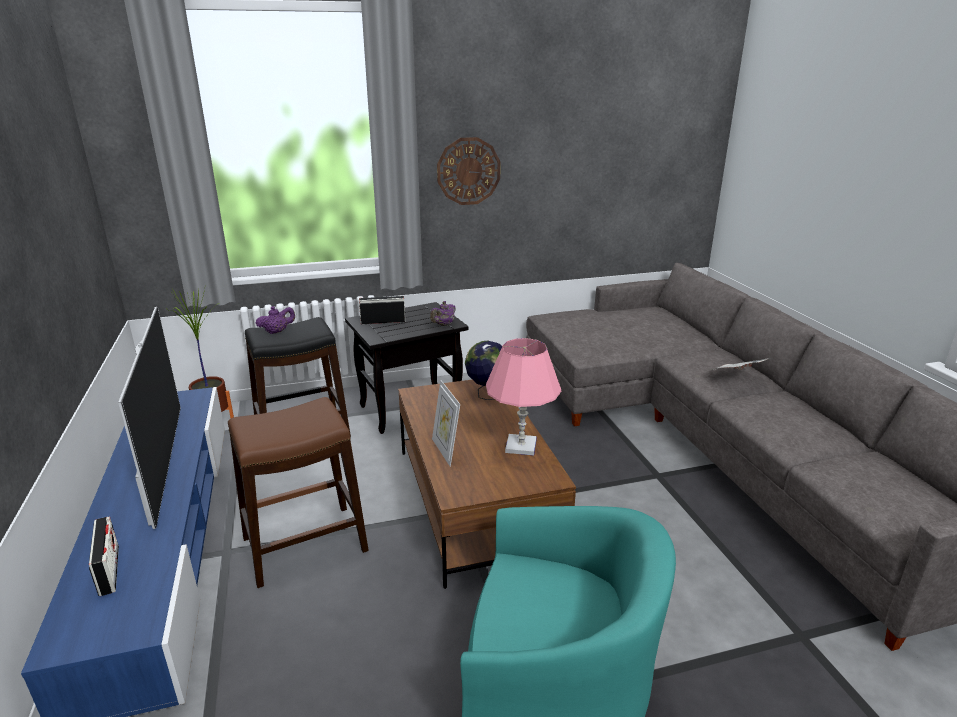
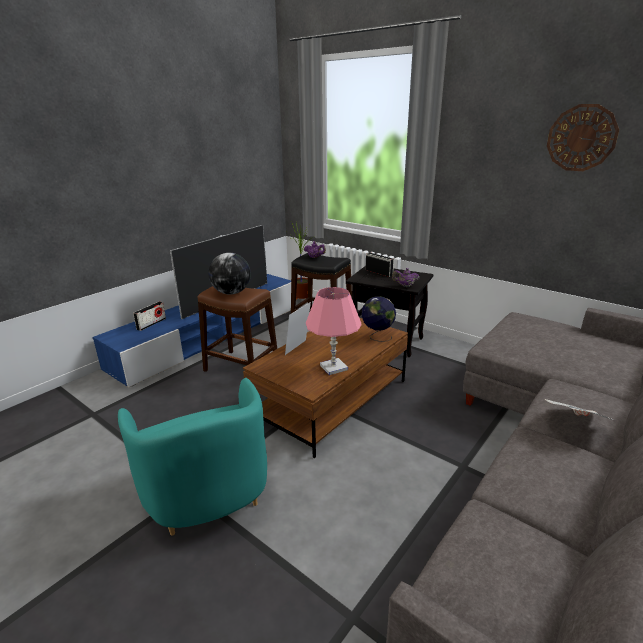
camera: 55 degrees right, 0 degrees up
(290, 424) = (231, 293): none -> globe
(468, 171) = (482, 177): wall clock -> wall clock (581, 138)

